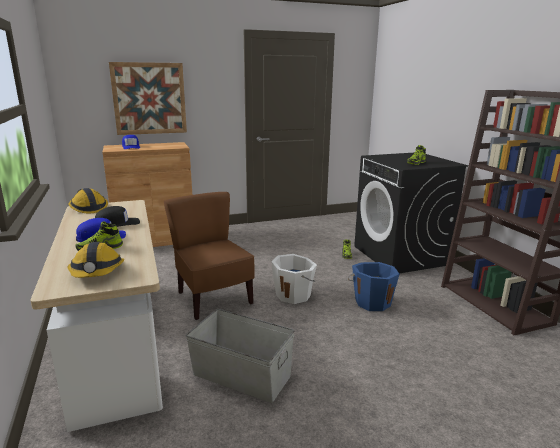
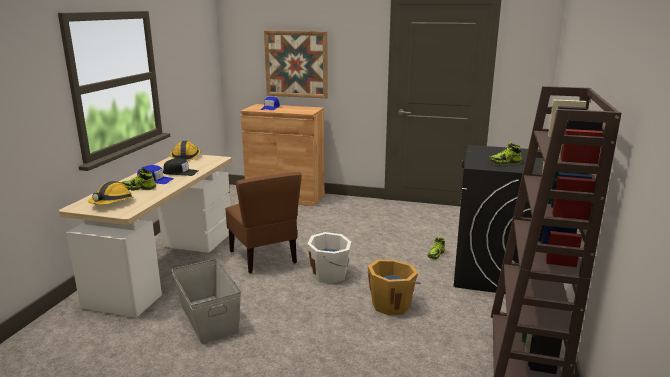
camera: 35 degrees right, 0 degrees up
(213, 298) = (264, 257): brown chair -> brown chair turned 150 degrees clockwise
(372, 302) = (391, 304): blue bucket -> orange bucket

